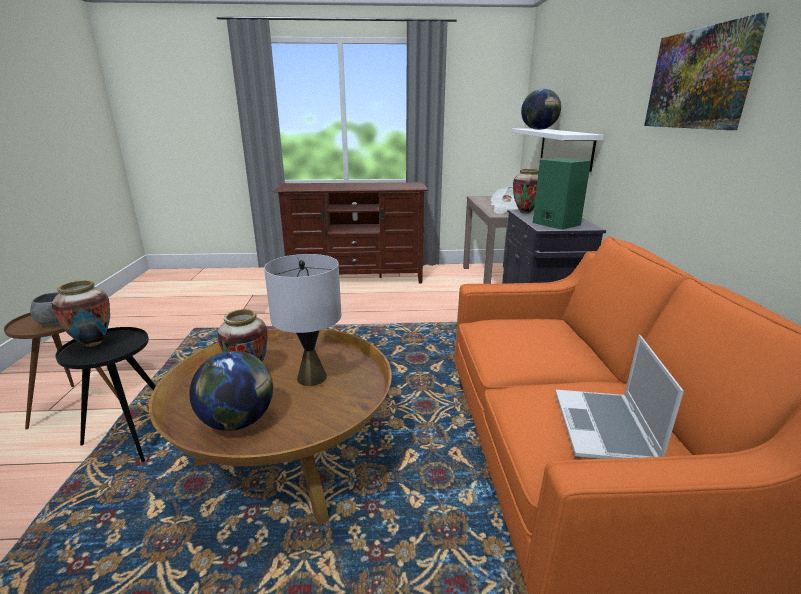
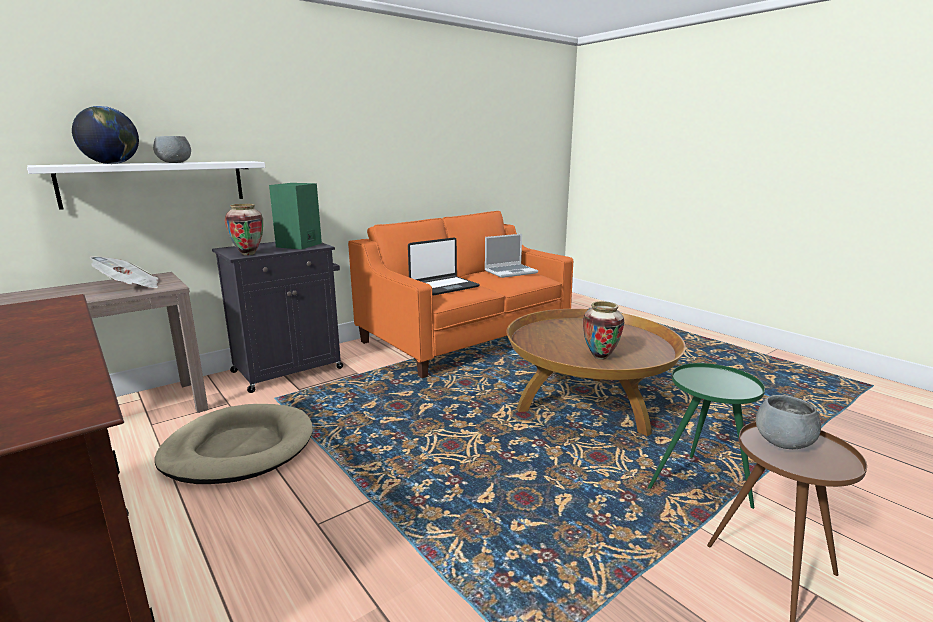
camera: 125 degrees left, 5 degrees down
(93, 343) = (729, 392): vase -> none
(131, 437) = (699, 486): black side table -> green side table
(238, 421) = (631, 340): globe -> none
(311, 377) = (565, 339): grey table lamp -> none
(421, 305) = (239, 448): none -> beige dog bed
(531, 336) = (443, 286): none -> laptop
(550, 131) = (175, 163): none -> grey bowl
(699, 79) = (359, 121): picture -> none

